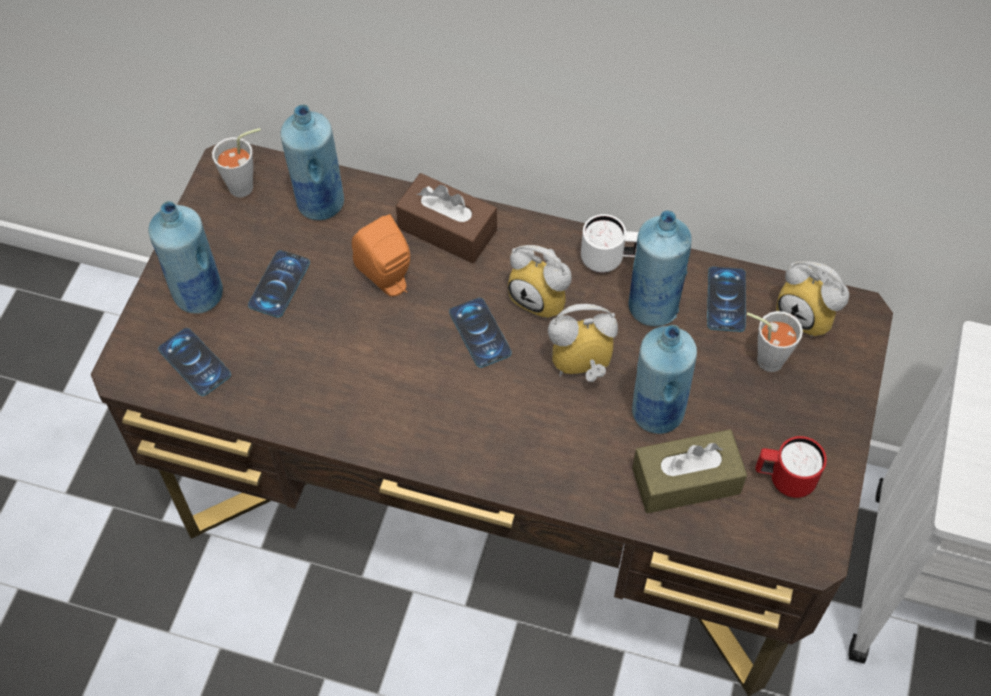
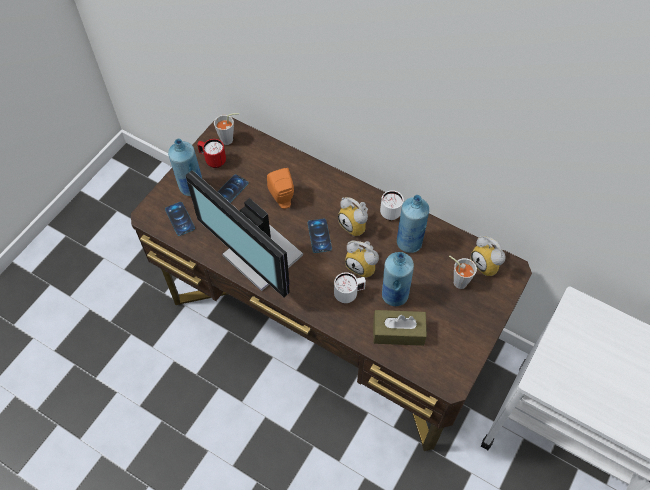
camera: 15 degrees right, 0 degrees up
(319, 203) = (261, 156): blue bottle -> none
(380, 402) = (261, 258): none -> monitor
(447, 229) = (319, 181): brown tissue box -> none
(571, 431) = (349, 294): none -> white mug
(581, 370) = (363, 265): alarm clock -> alarm clock turned 150 degrees counterclockwise
(726, 299) = (447, 247): phone -> none
(784, 479) = (448, 344): red mug -> red mug (213, 160)

